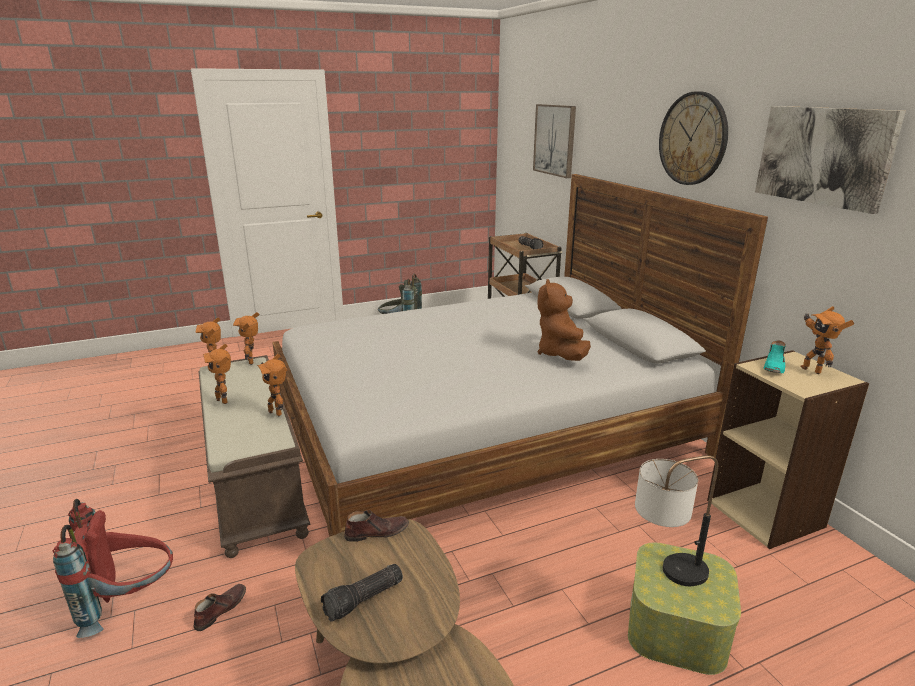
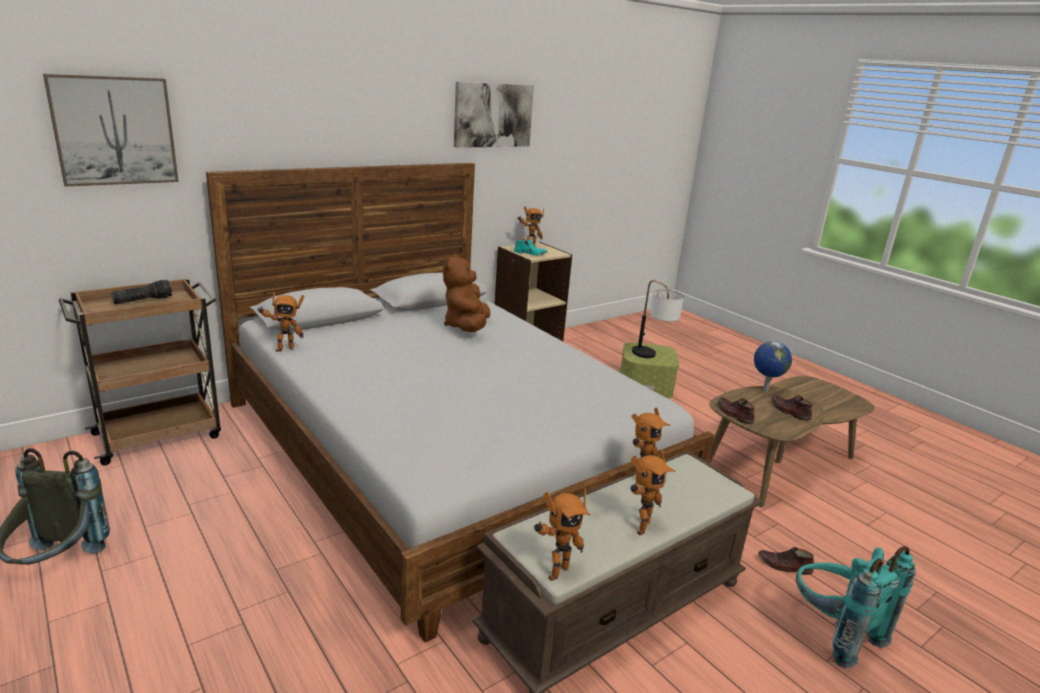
camera: 105 degrees left, 0 degrees up
(129, 603) = (832, 632): red backpack -> turquoise backpack
(253, 361) = (515, 538): toy robot -> toy robot (283, 348)
(364, 600) = (789, 411): flashlight -> brown shoe
(440, 601) = (764, 390): none -> globe
(561, 354) = (466, 327): brown plush toy -> brown plush toy turned 105 degrees clockwise
(693, 139) = (383, 111): wall clock -> none

